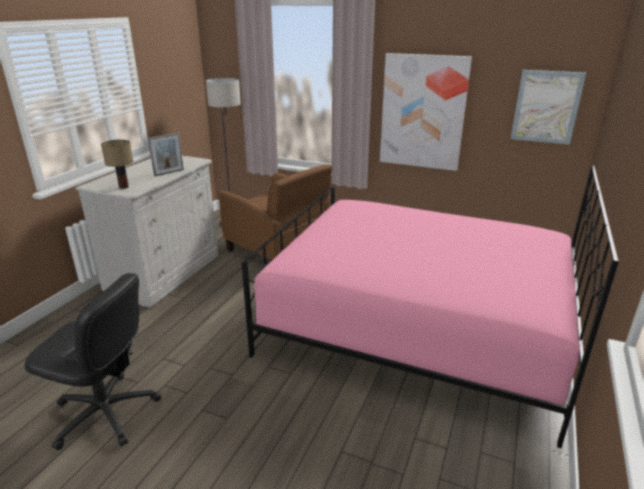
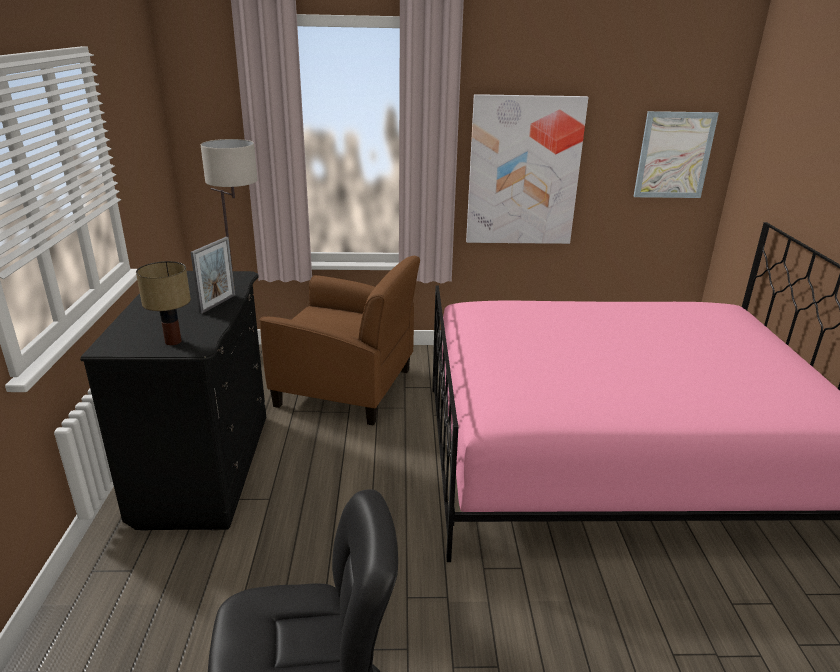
camera: 25 degrees left, 0 degrees up
(166, 274) = (207, 467): white dresser -> black dresser

